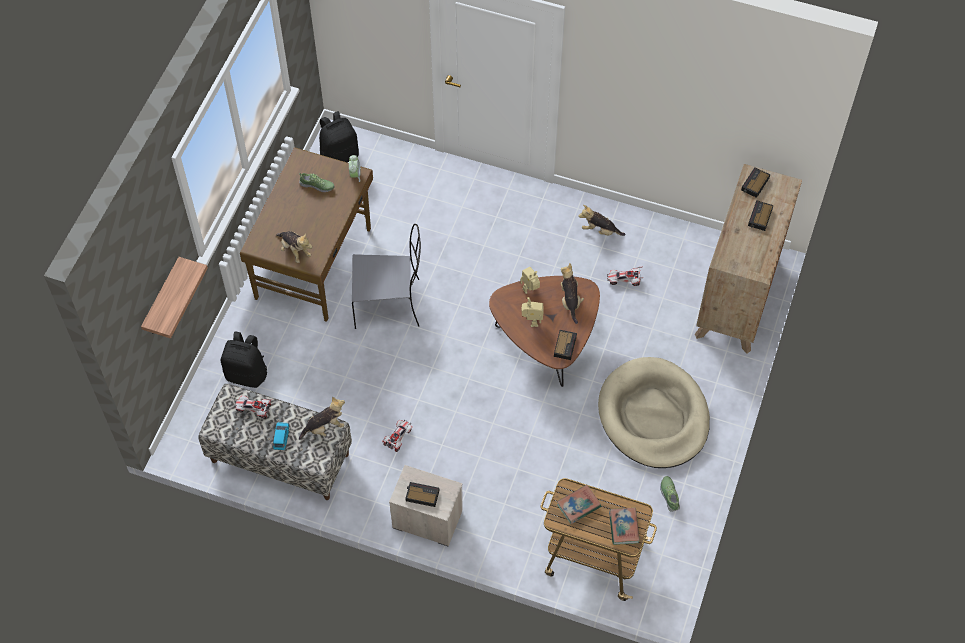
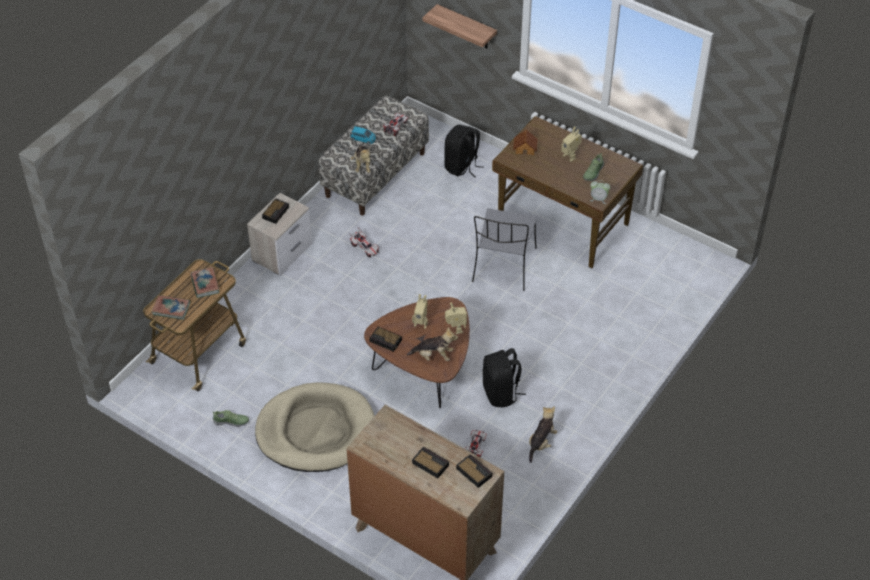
camera: 105 degrees right, 10 degrees down
(295, 250) = (525, 148): plush toy -> toy house
(297, 208) = (570, 156): none -> toy robot
(339, 155) = (684, 260): black backpack -> black backpack (501, 393)

